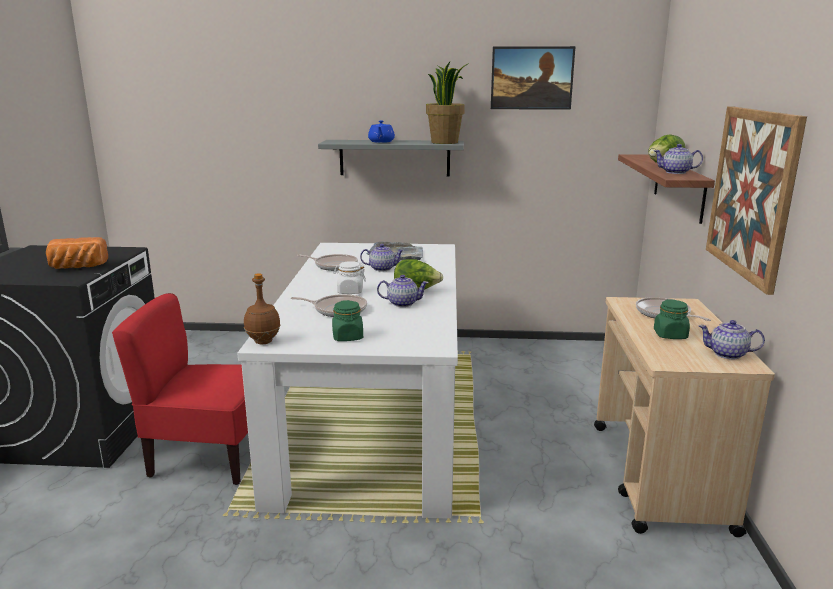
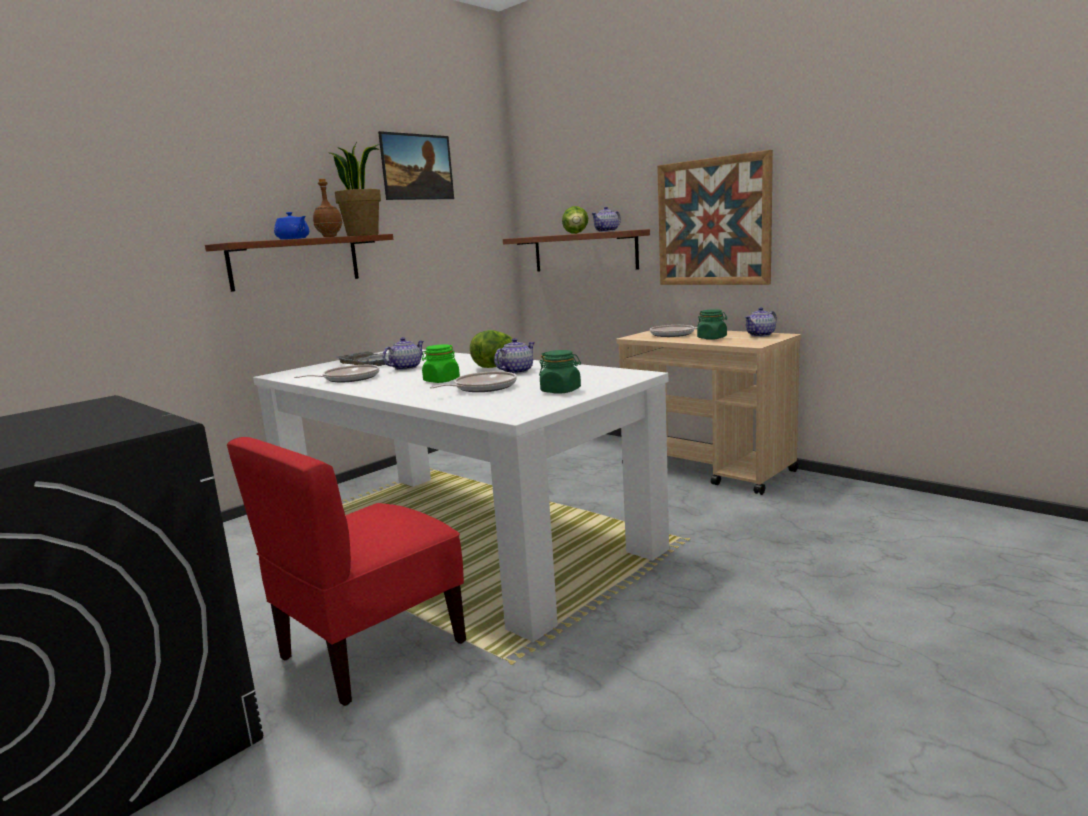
camera: 50 degrees left, 5 degrees down
(77, 267) = (102, 422): bread -> none
(263, 342) = (510, 414): brown bottle -> brown bottle (330, 237)
(350, 291) = (441, 381): white jar -> green jar
(394, 158) = (295, 262): grey shelf -> brown shelf

